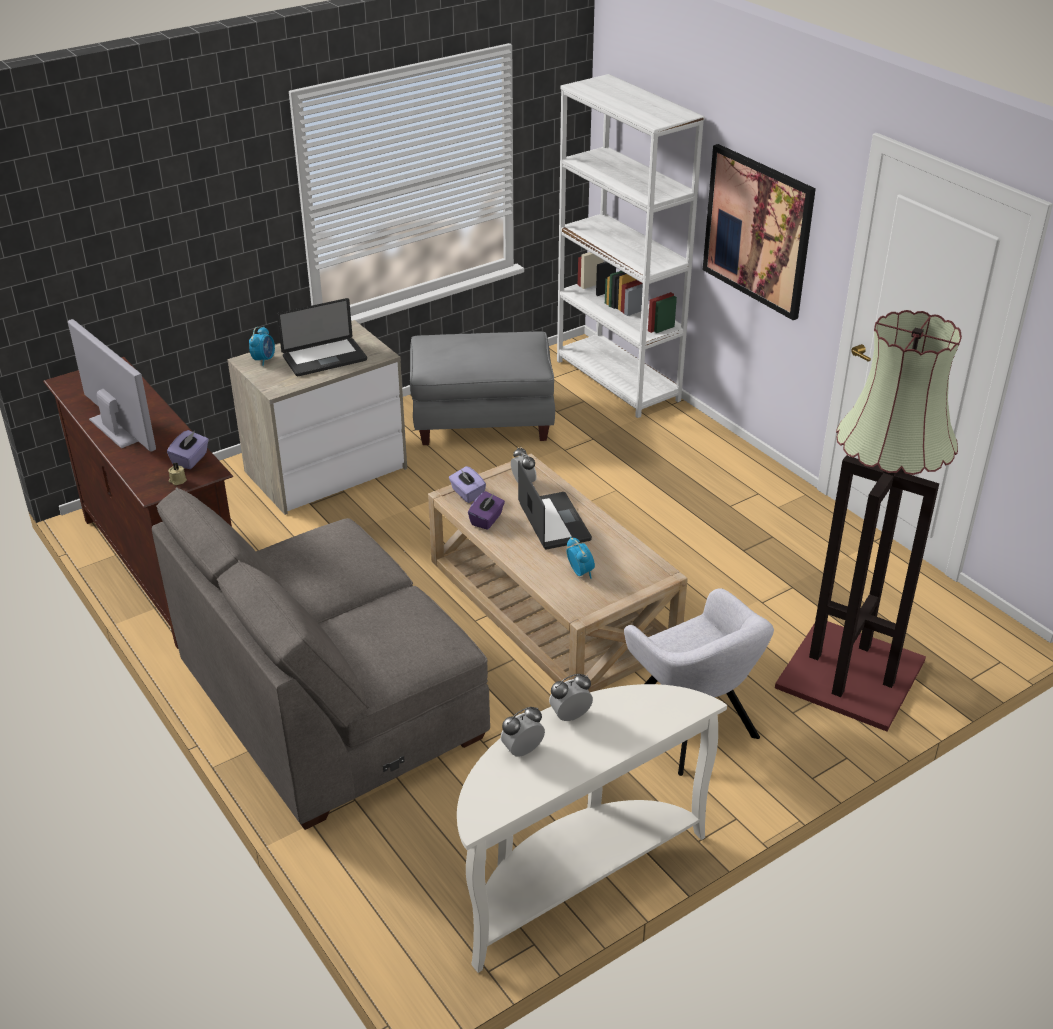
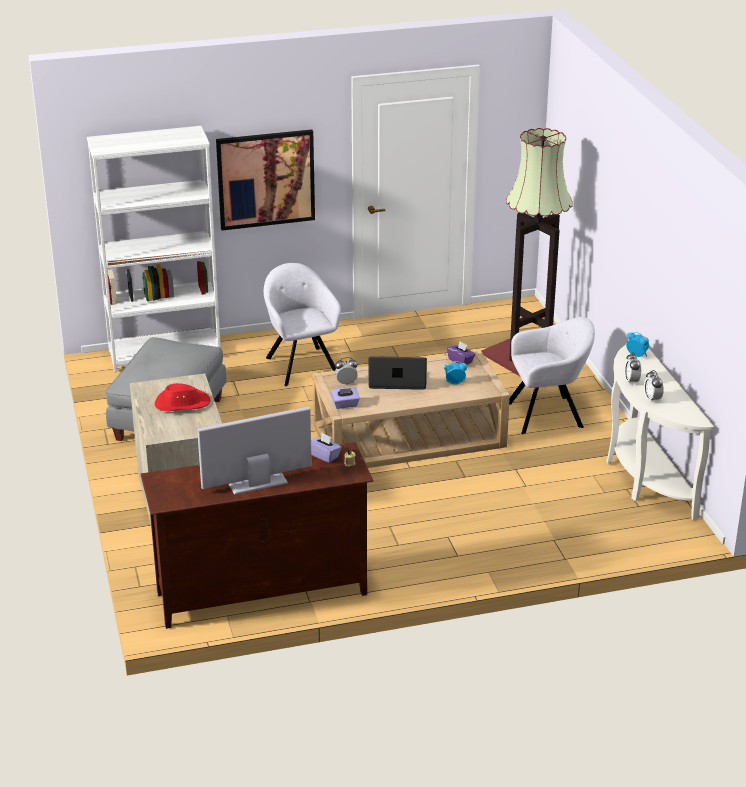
camera: 70 degrees left, 5 degrees down
(264, 360) = (161, 429): alarm clock -> alarm clock (636, 355)
(324, 358) = (182, 403): laptop -> red hat
(332, 704) = (462, 536): grey sofa -> none
(487, 520) = (380, 403): purple tissue box -> purple tissue box (460, 361)
(667, 476) = (301, 364): none -> grey armchair

